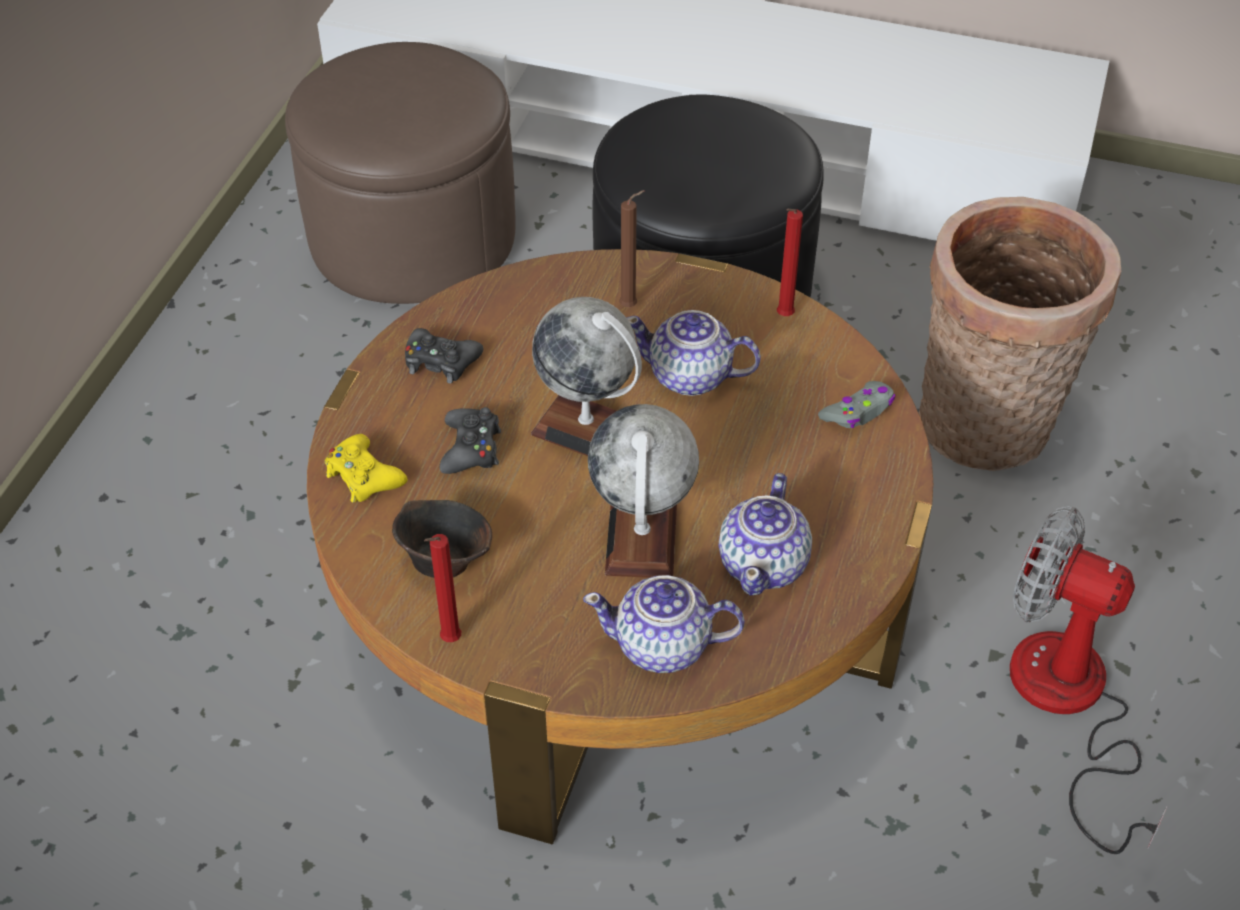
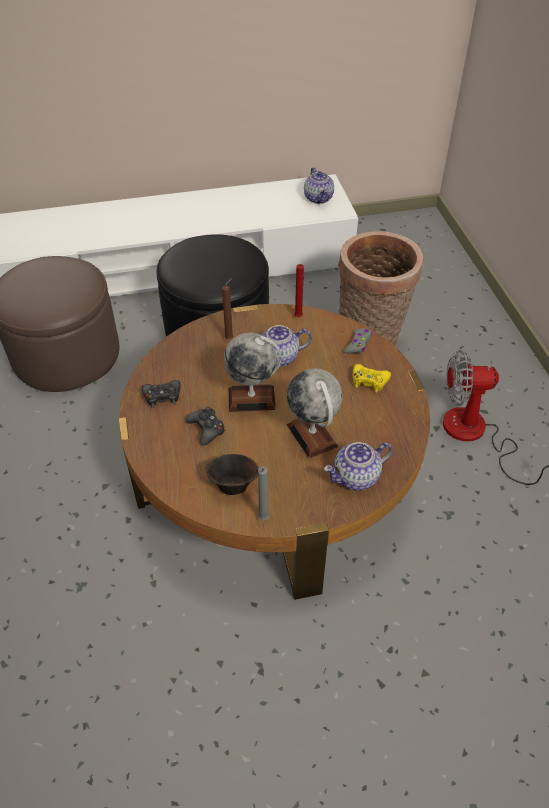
camera: 30 degrees left, 0 degrees up
(363, 477) = (165, 464): yellow game controller -> yellow game controller (369, 381)
(448, 641) = (263, 520): red candle -> grey candle
(764, 564) = (370, 423): teapot -> teapot (318, 198)

